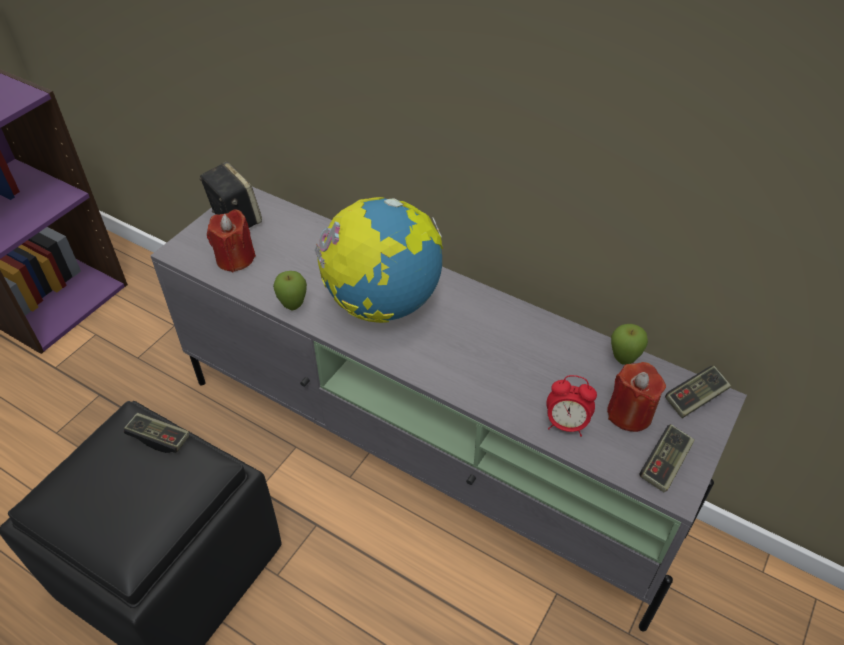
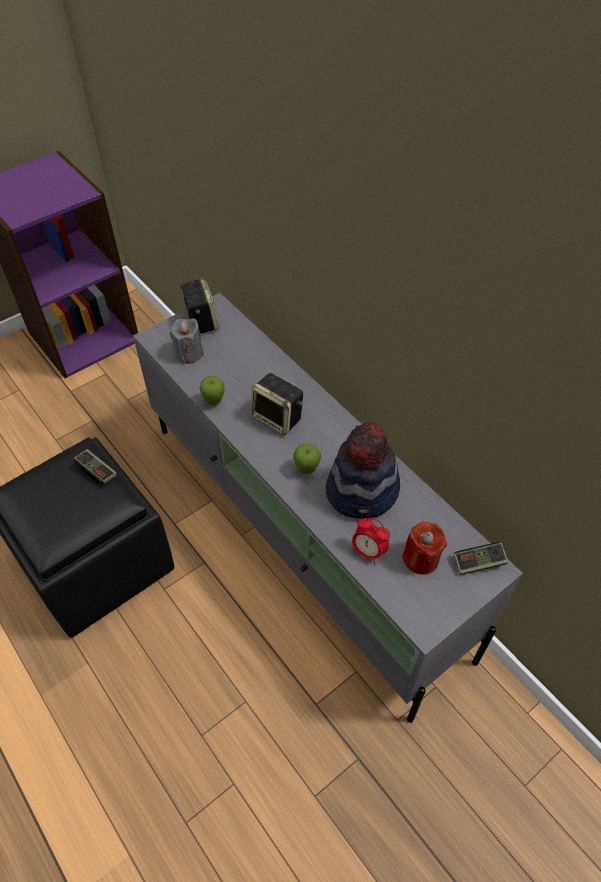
camera: 20 degrees right, 5 degrees up
(235, 259) = (189, 353): red candle -> grey candle
(383, 303) = (278, 418): globe -> speaker
(525, 358) = (363, 491): none -> hat
(623, 360) = (438, 515): apple -> apple (306, 470)
(664, 464) = (427, 605): game controller -> none

